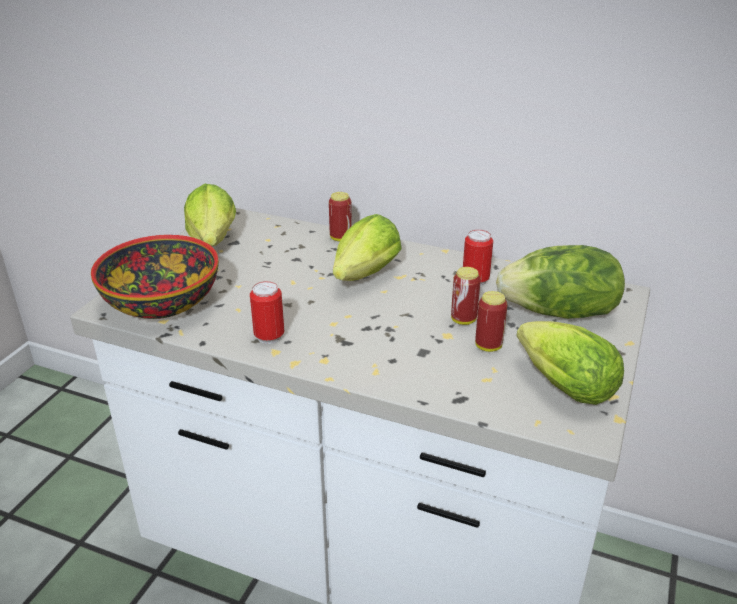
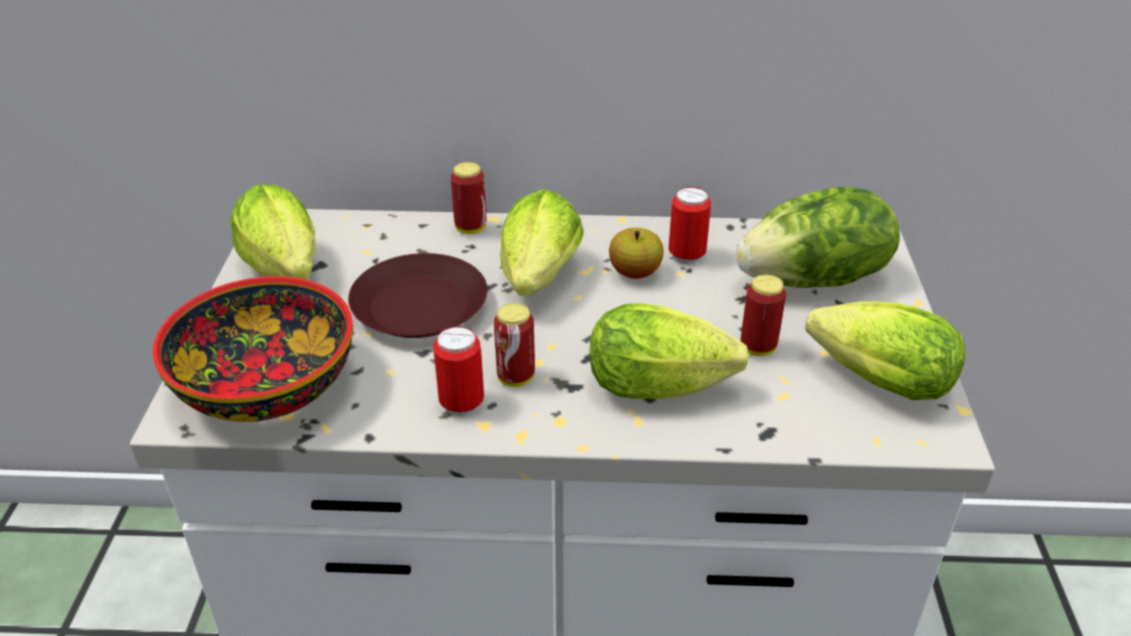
camera: 20 degrees left, 5 degrees up
(278, 277) = (418, 307): none -> brown plate
(407, 356) = (666, 387): none -> lettuce
(432, 284) = (635, 273): none -> apple
(463, 320) = (705, 317): can -> can (516, 377)

